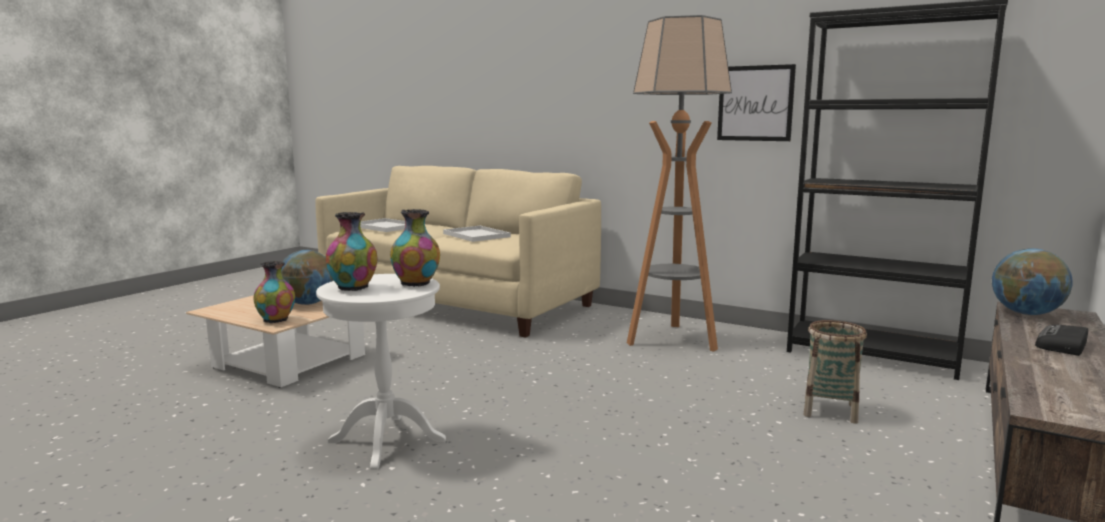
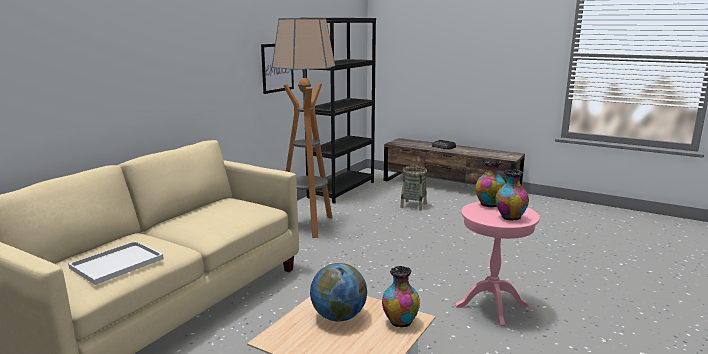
camera: 90 degrees left, 5 degrees up
(387, 441) = (491, 306): white side table -> pink side table
(477, 235) = (212, 218): white tray -> none
(1026, 313) = (403, 144): globe -> none

